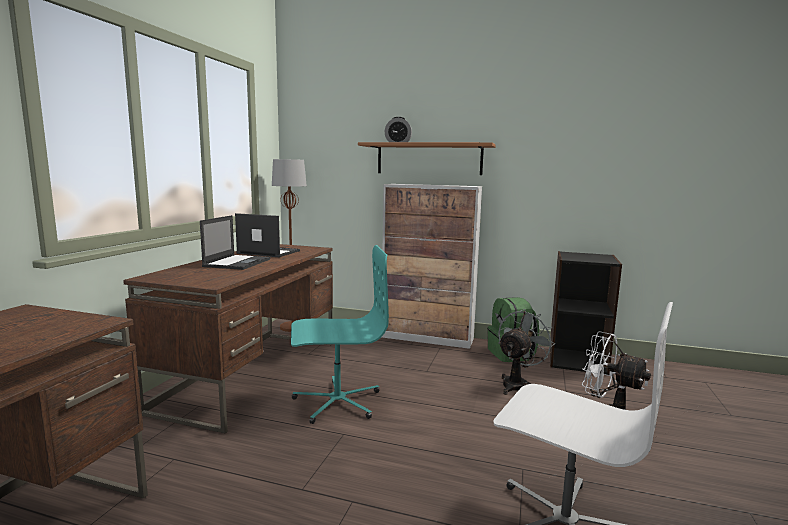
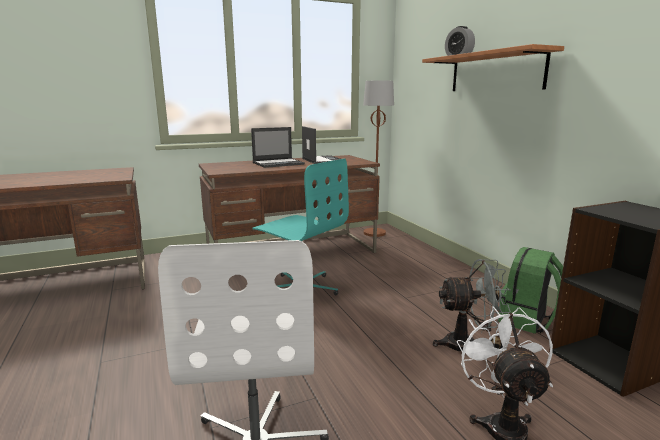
camera: 50 degrees right, 5 degrees up
(428, 338) = (467, 275): cabinet -> none

